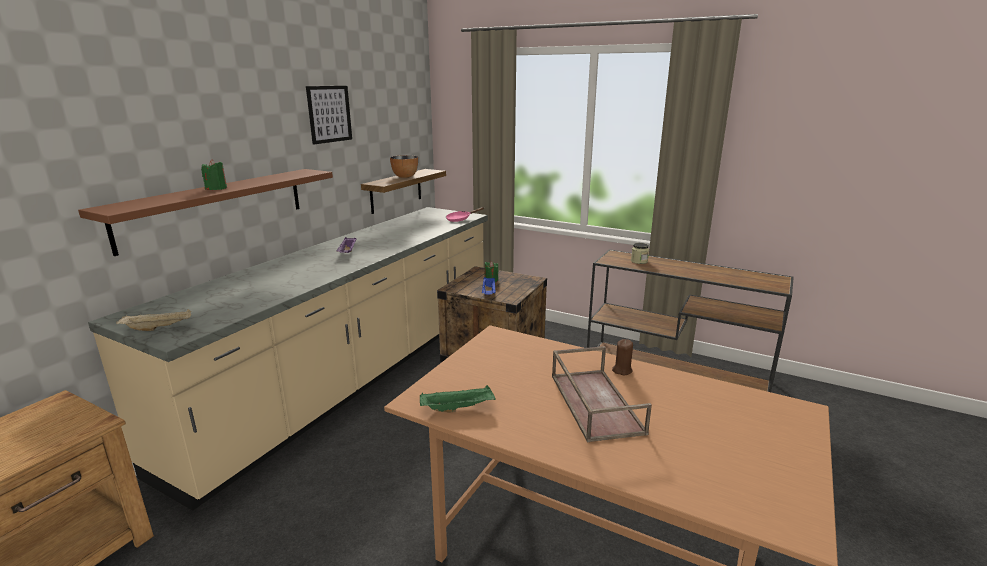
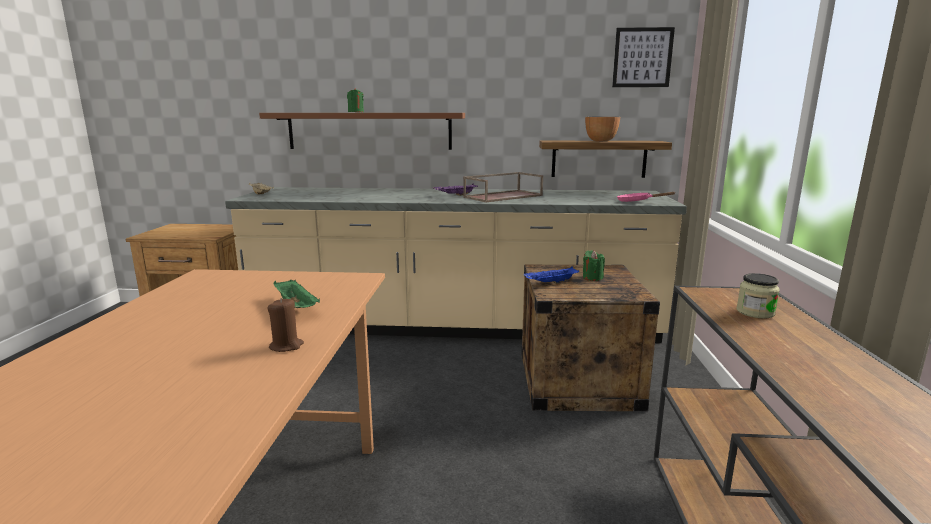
camera: 65 degrees right, 5 degrees down
(329, 114) = (506, 61): picture -> picture (642, 57)
(458, 408) = (186, 289): green tray -> green tray (297, 307)
(594, 402) = (192, 339): brown tray -> brown tray (503, 196)

